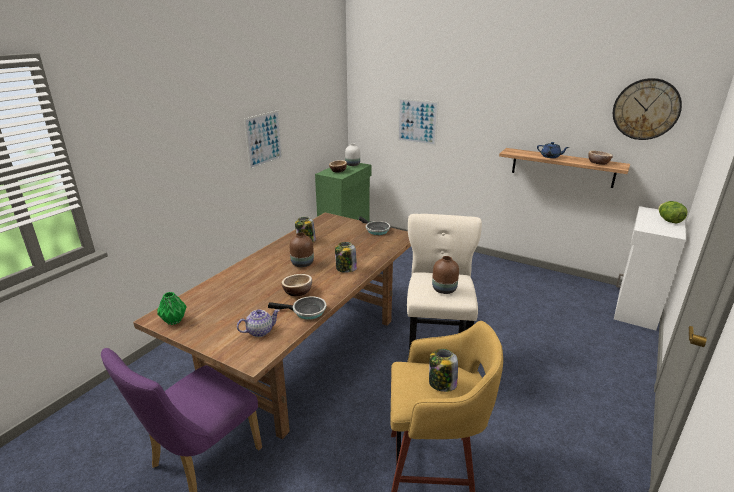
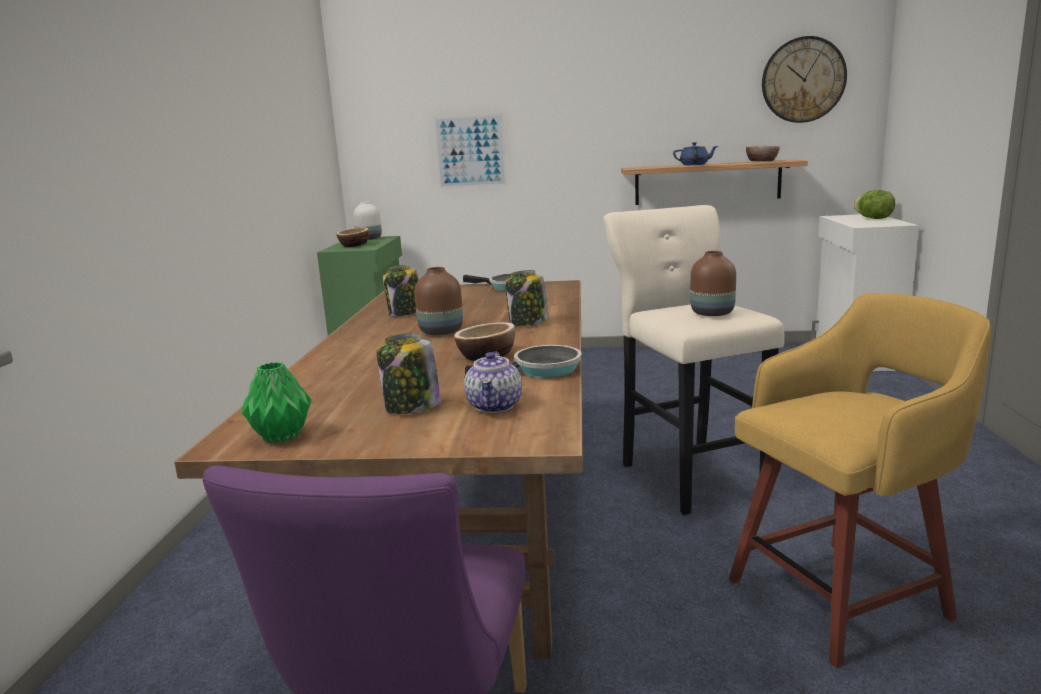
camera: 25 degrees left, 10 degrees down
(260, 331) = (495, 406): teapot -> teapot turned 150 degrees clockwise
(264, 139) = (244, 167): picture -> none
(442, 384) = (858, 406): jar -> jar (411, 407)

